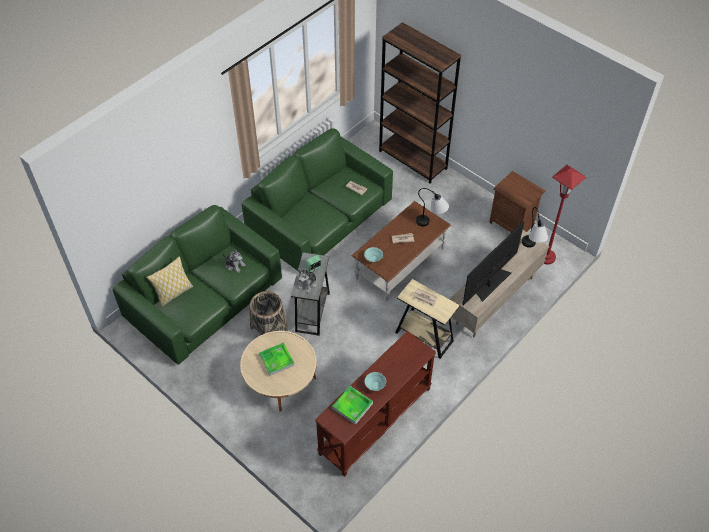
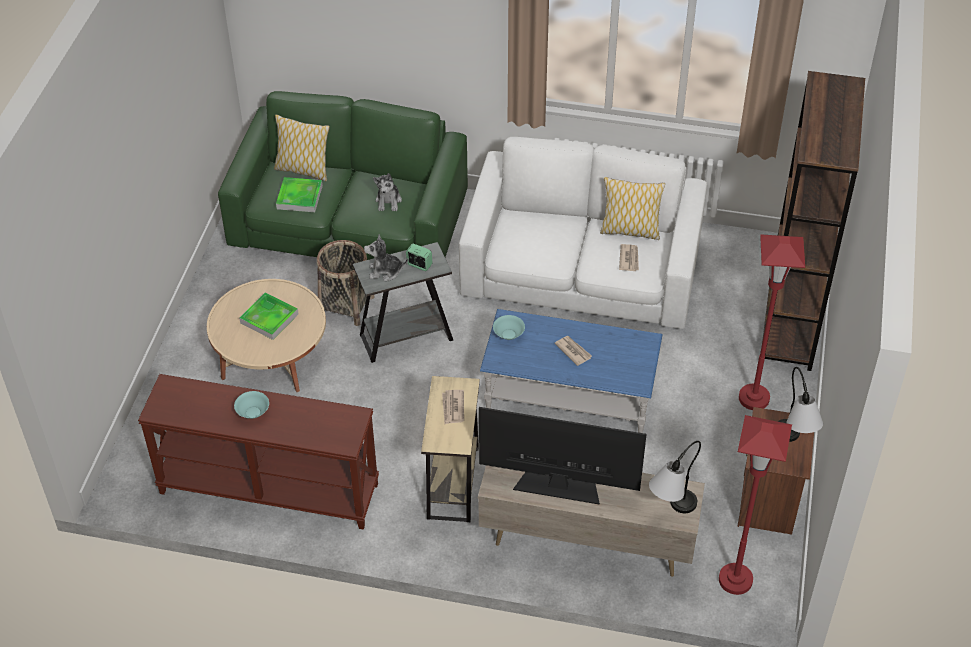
camera: 60 degrees right, 5 degrees down
(320, 217) = (581, 269): green sofa -> white sofa
(334, 179) = (630, 230): none -> pillow
(352, 406) = (203, 403): tray -> tray (299, 197)
(400, 263) = (569, 395): brown coffee table -> blue coffee table
(431, 223) = (632, 372): table lamp -> table lamp (792, 445)
(449, 197) = (754, 398): none -> red floor lamp

